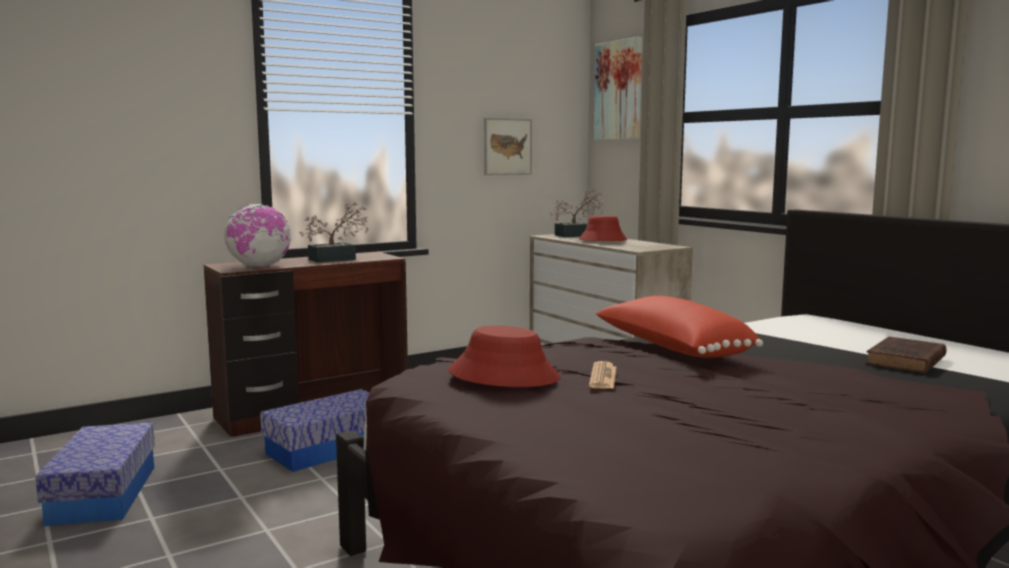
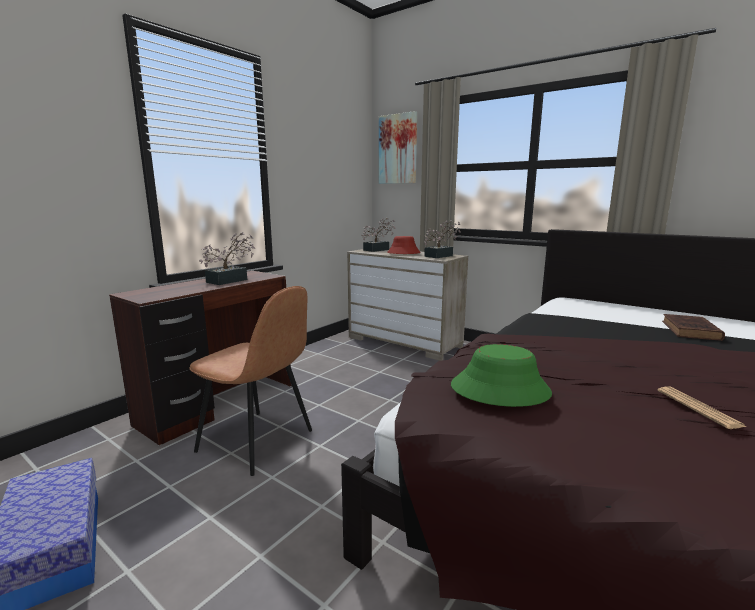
camera: 20 degrees left, 5 degrees up
(259, 267) = (170, 293): globe -> none
(329, 449) = (257, 442): storage box -> brown chair
(504, 375) = (500, 389): red hat -> green hat
(507, 146) = (327, 187): picture -> none
(603, 377) = (574, 379): newspaper -> newspaper (698, 408)
(649, 246) = (441, 256): none -> potted plant
(671, 349) = (557, 339): red pillow -> none

